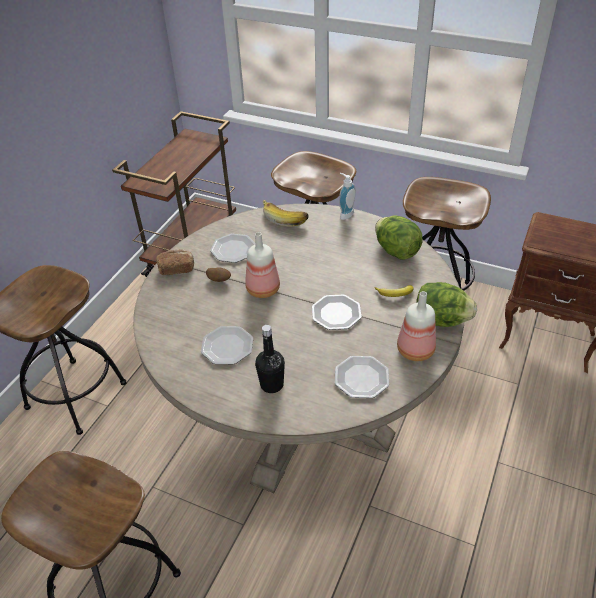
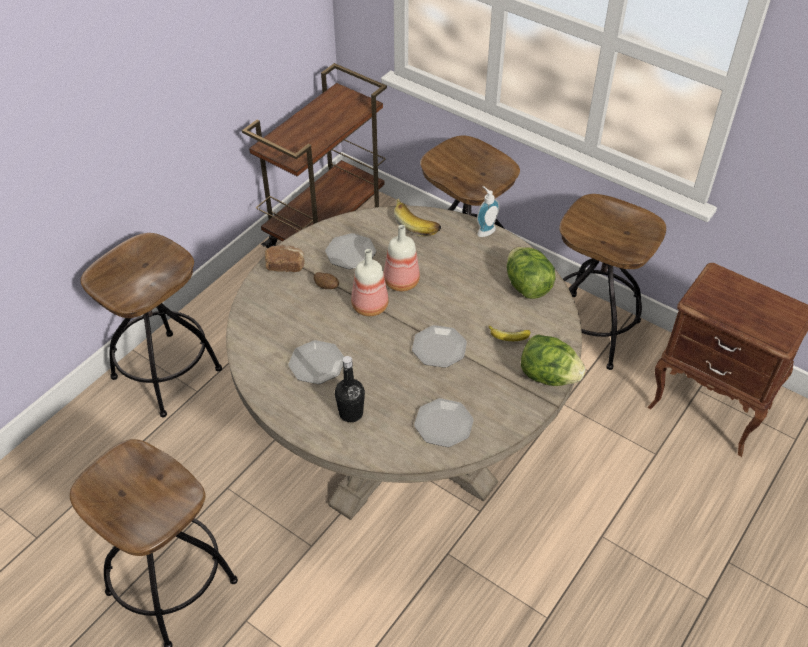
camera: 10 degrees right, 5 degrees up
(415, 351) = (508, 405): bottle -> bottle (401, 282)

